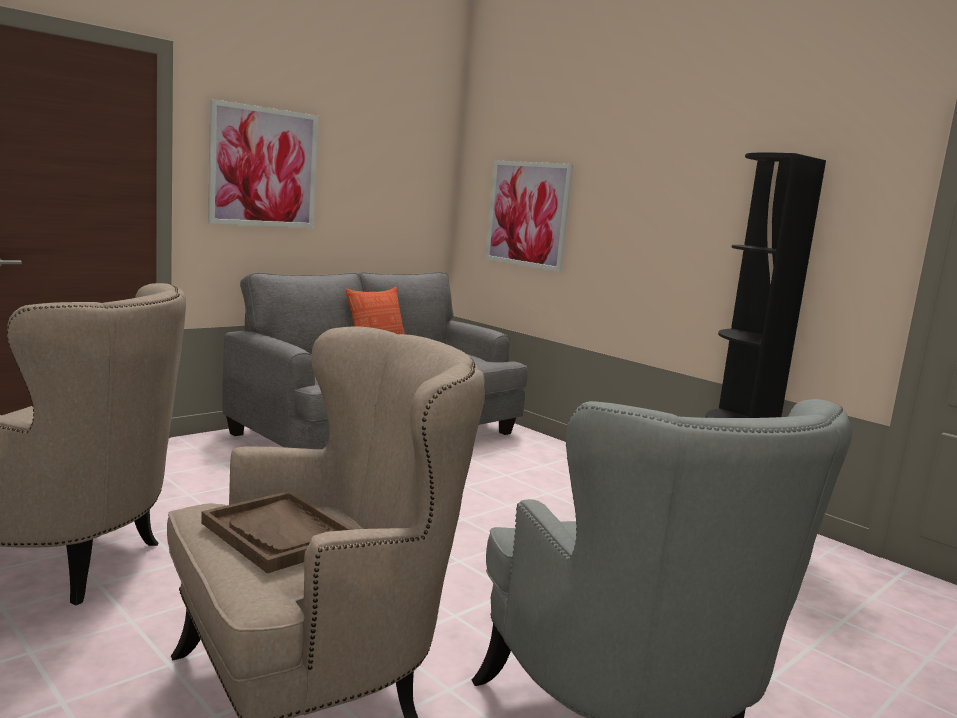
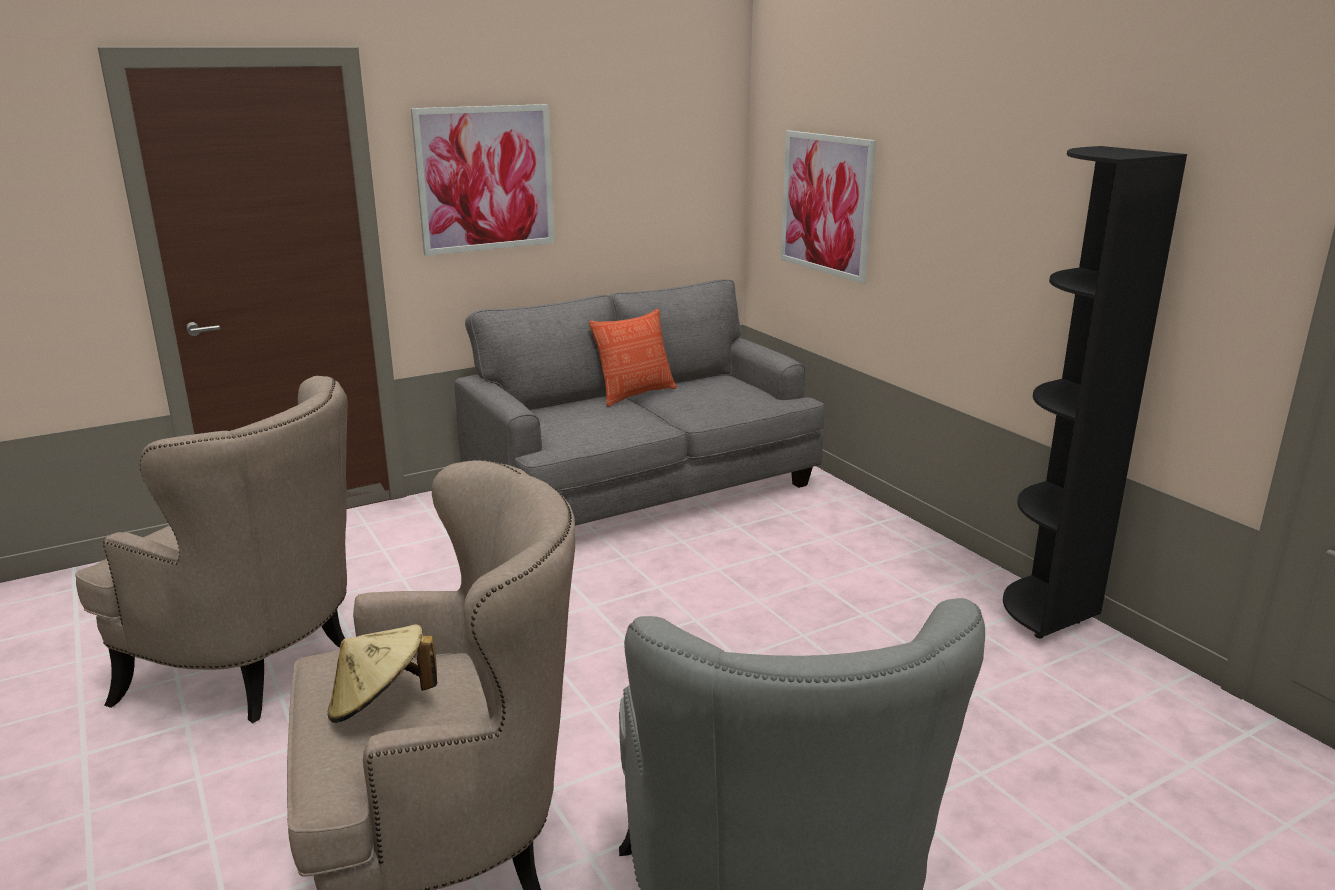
camera: 15 degrees right, 10 degrees up
(280, 534) = (381, 704): brown tray -> beige hat

